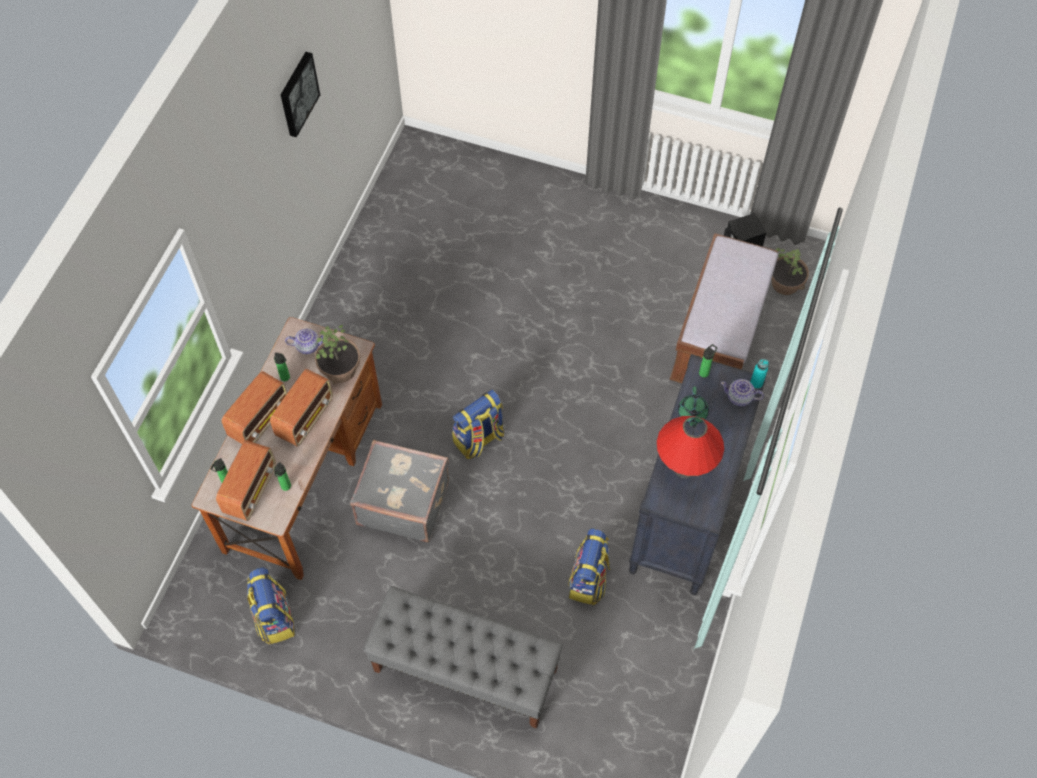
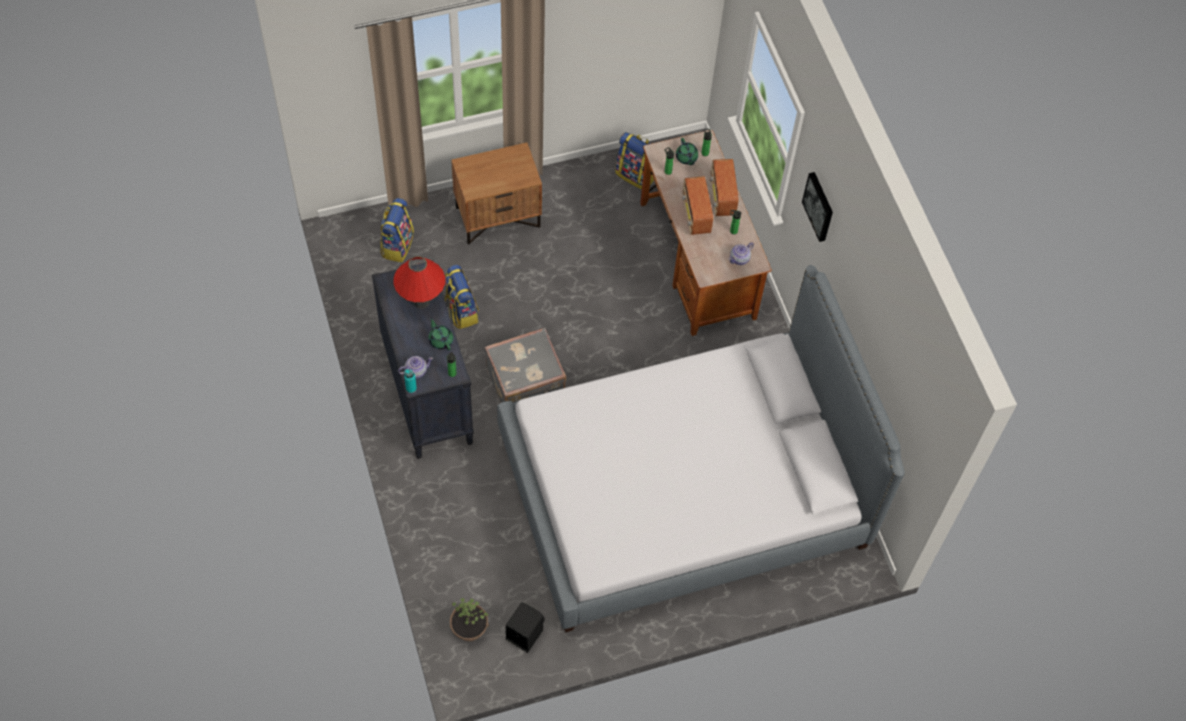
camera: 140 degrees right, 0 degrees up
(251, 489) = (686, 158): radio -> green teapot
(297, 93) = (863, 296): picture -> picture (819, 206)
(340, 369) = (704, 257): potted plant -> none
(403, 501) = (620, 285): grey suitcase -> grey suitcase (526, 384)
(465, 670) = (498, 216): grey bench -> brown nightstand
(479, 439) = (605, 354): backpack -> backpack (397, 244)
(513, 280) = (683, 489): none -> bed
(717, 339) = (492, 541): brown bench -> none

